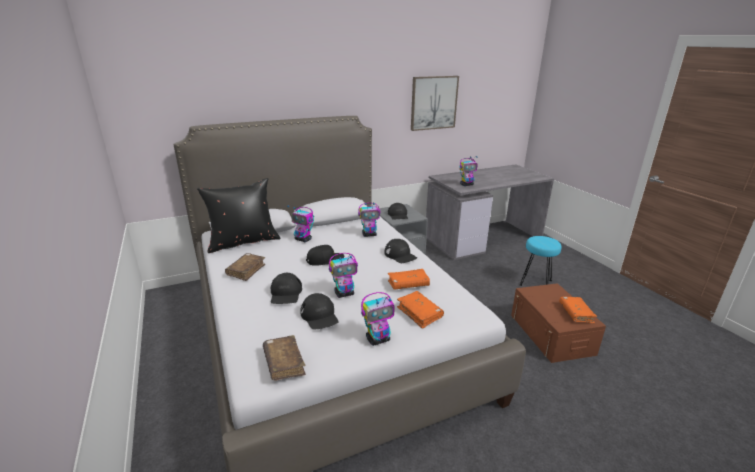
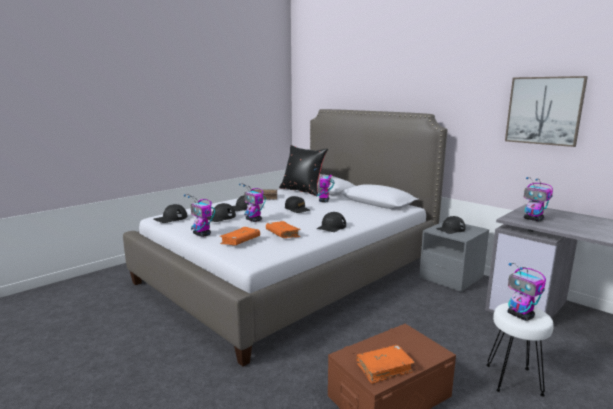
camera: 70 degrees right, 10 degrees down
(284, 363) = (170, 218): brown book -> black cap
(369, 234) = (358, 214): toy robot -> toy robot (521, 316)
(536, 283) = (513, 380): turquoise stool -> white stool

